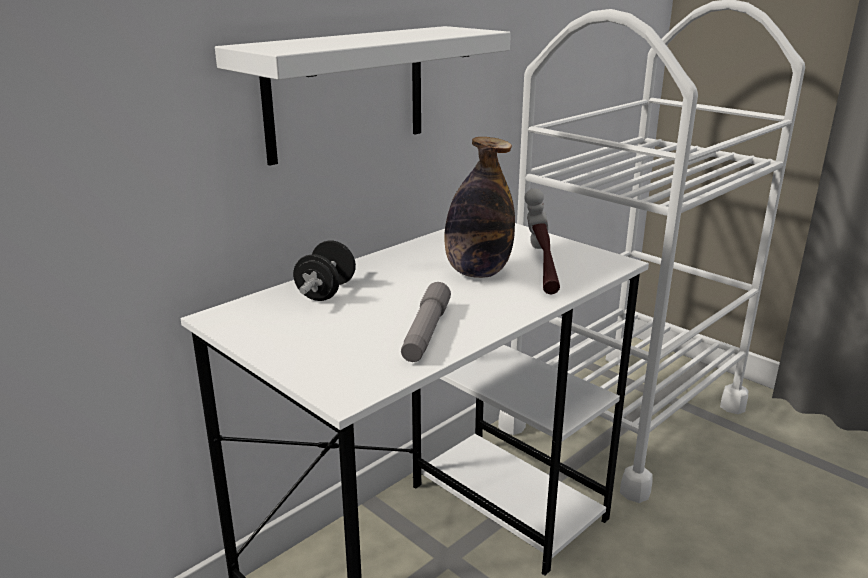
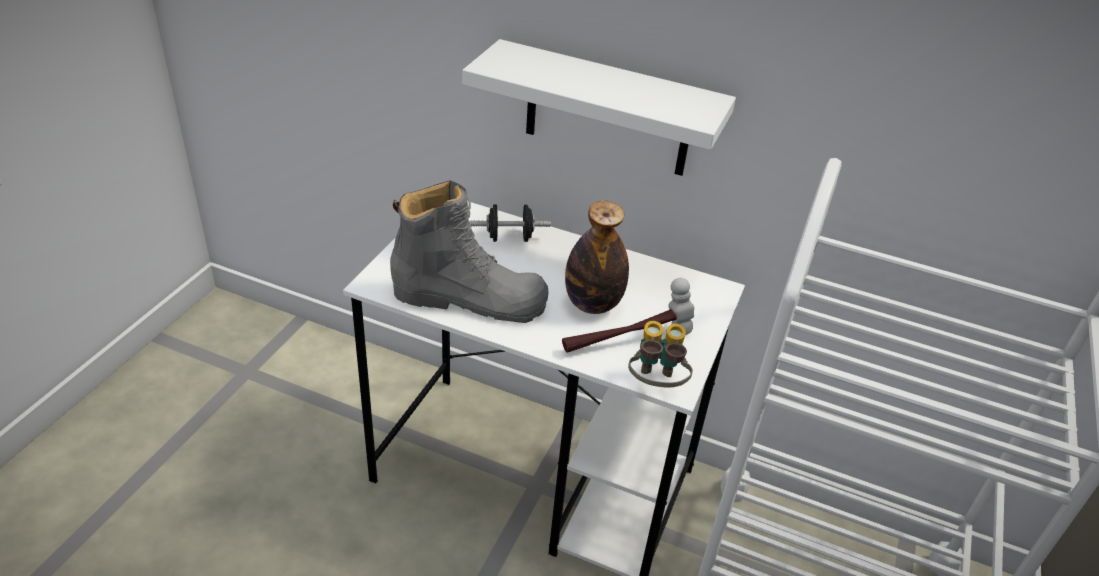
camera: 65 degrees right, 15 degrees up
(426, 332) = (470, 299): grey flashlight -> grey boot
(611, 269) = (655, 385): none -> binoculars

